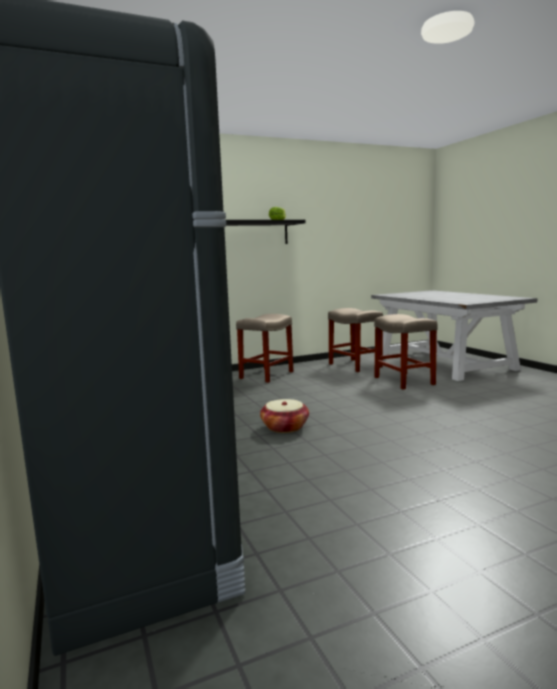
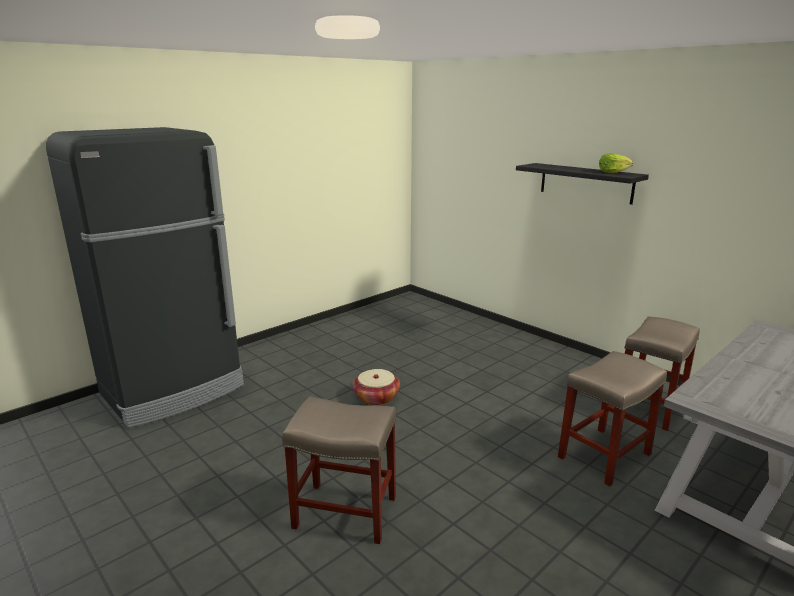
camera: 70 degrees right, 10 degrees up
(266, 375) = (539, 357): beige stool -> beige stool (343, 512)

